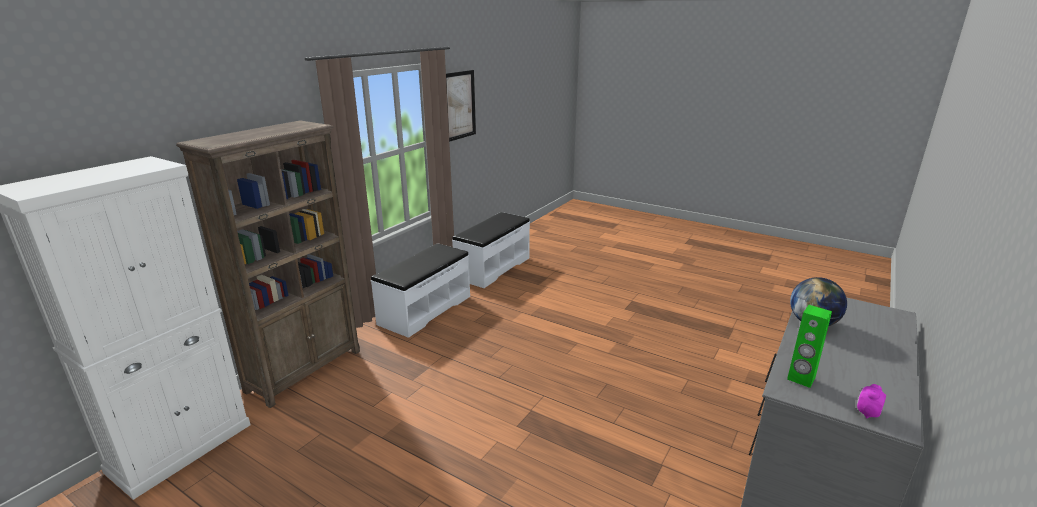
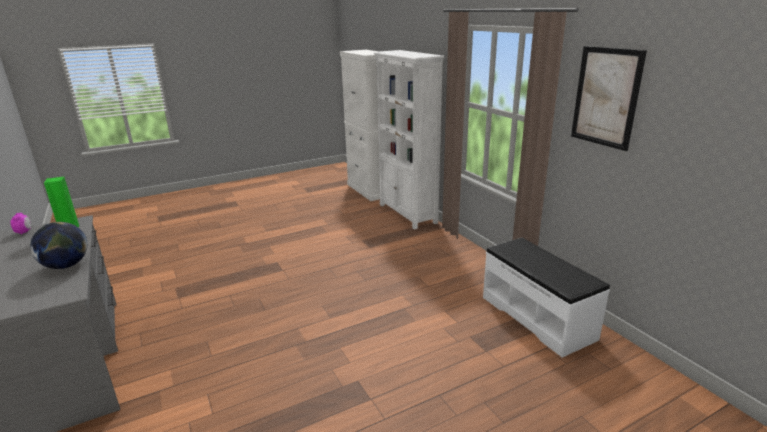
camera: 120 degrees right, 0 degrees up
(305, 370) = (407, 214): brown bookcase -> white bookcase
(424, 310) = (457, 259): white bench -> none

